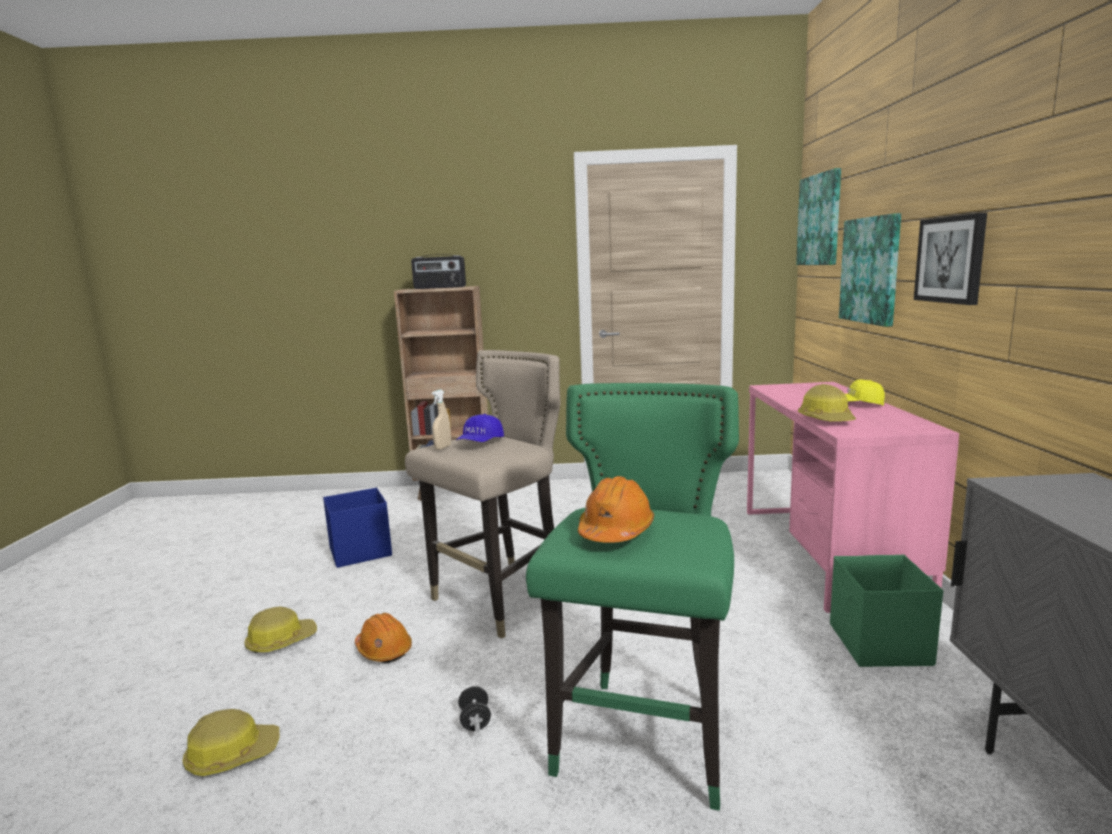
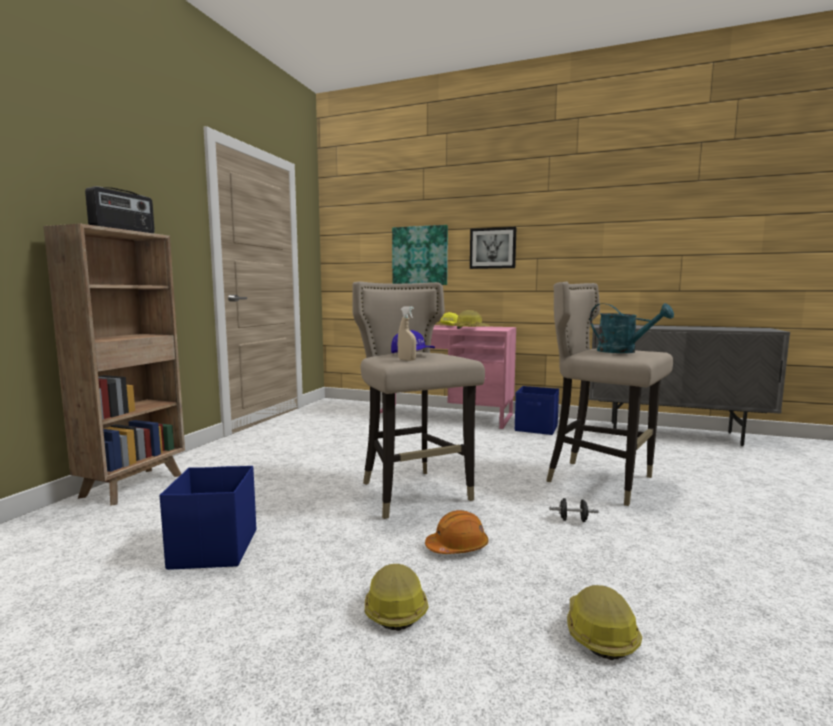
camera: 70 degrees left, 5 degrees down
(615, 531) = (623, 351): orange hard hat -> turquoise watering can
(644, 742) = (601, 481): green stool -> beige stool
(820, 220) = (353, 226): picture -> none
(879, 645) = (537, 428): green storage box -> blue storage box

